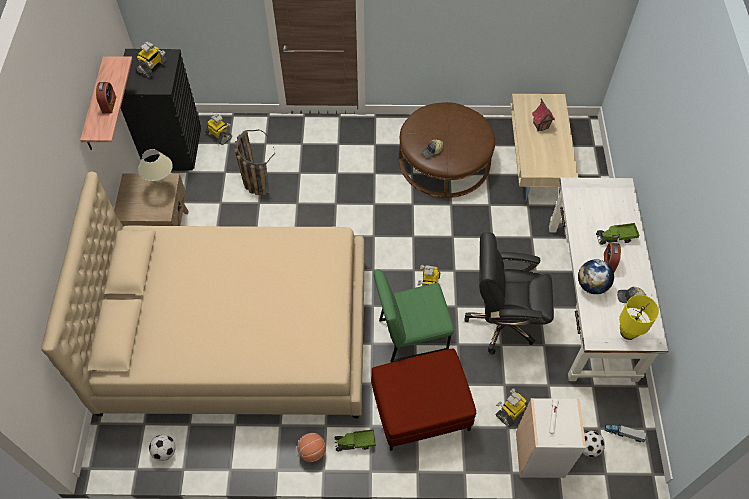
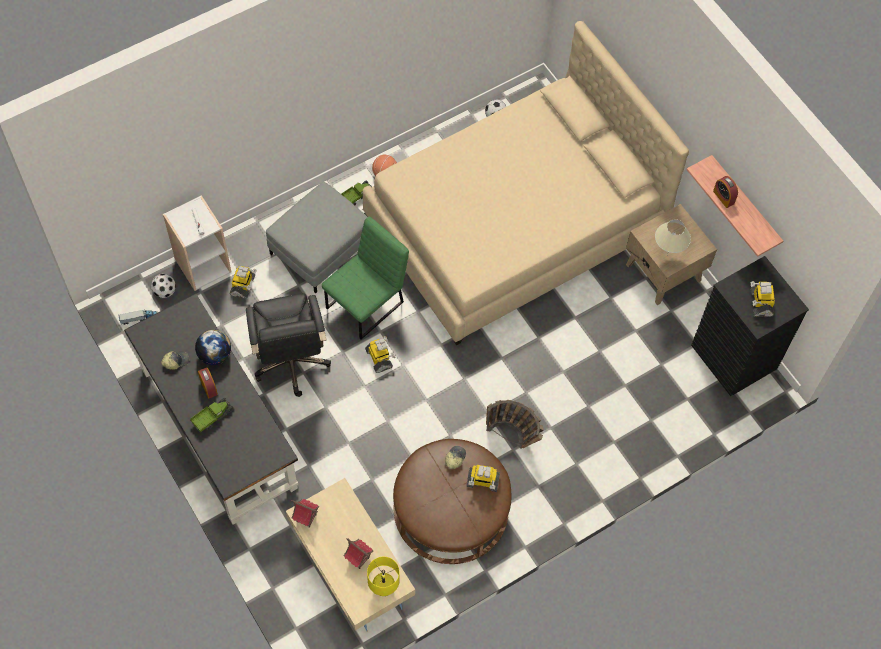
camera: 145 degrees right, 5 degrees up
(219, 135) = (705, 402): toy robot -> toy robot (482, 481)
(254, 178) = (626, 373): basket -> basket (514, 438)
(420, 409) = (320, 248): red ottoman -> grey ottoman
(503, 322) = (290, 360): black office chair -> black office chair turned 105 degrees clockwise
(565, 165) = (306, 518): none -> toy house
(591, 300) = (218, 428): white desk -> black desk
(628, 332) = (165, 327): yellow table lamp -> yellow table lamp (383, 588)

